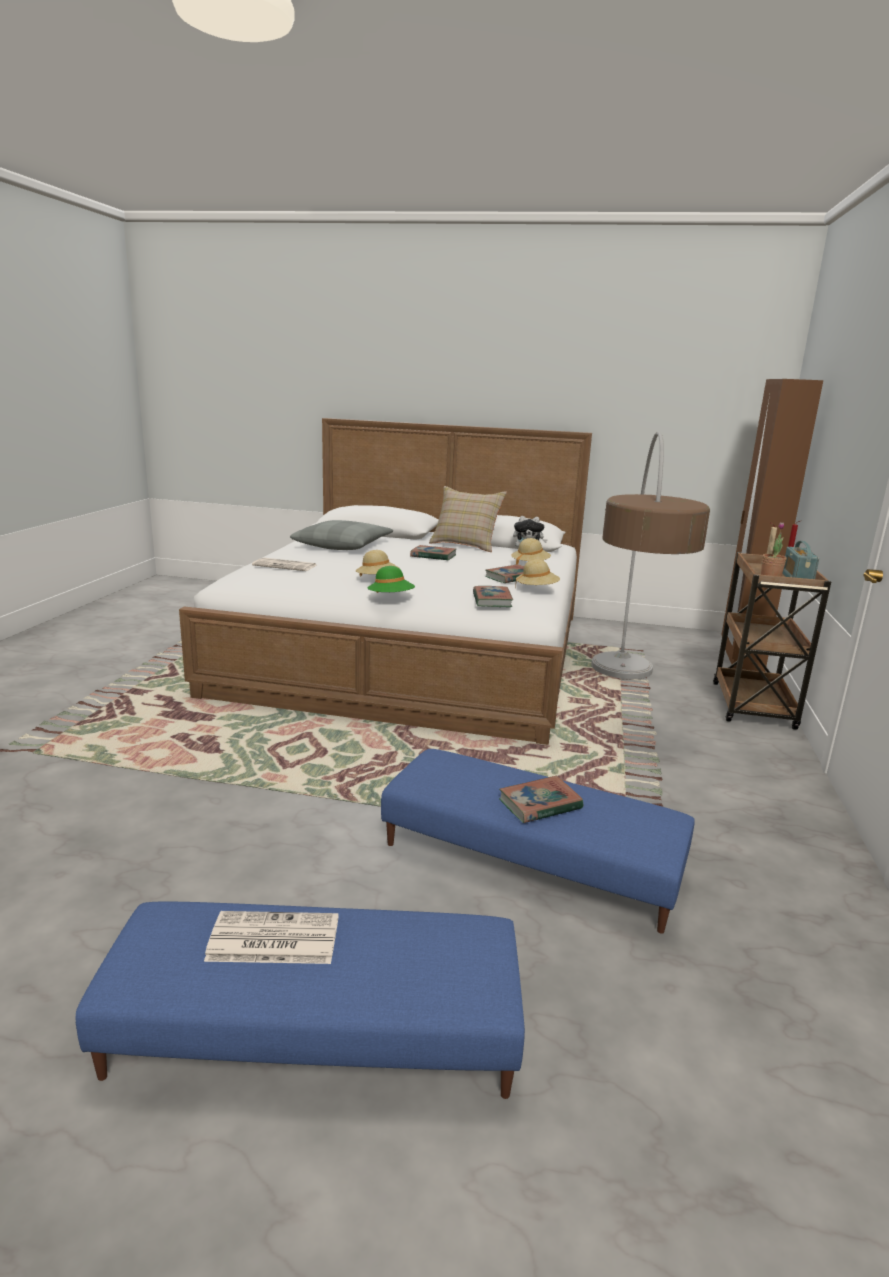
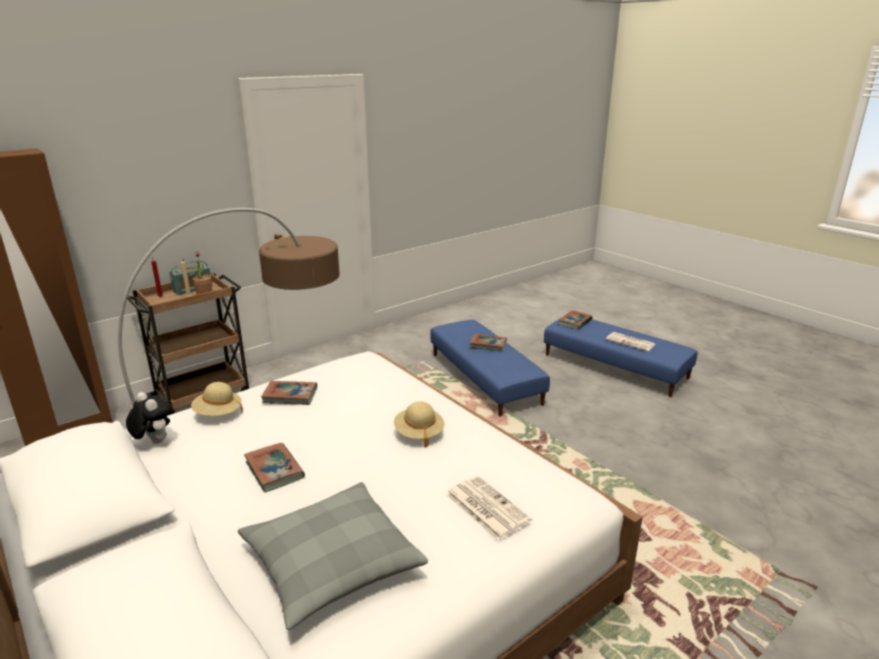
camera: 140 degrees left, 5 degrees up
(391, 598) = (444, 401): green hat -> none
(466, 545) = (167, 493): beige pillow -> none
(492, 600) = (371, 371): book -> book (575, 322)
(536, 589) = (306, 374): beige hat -> none

